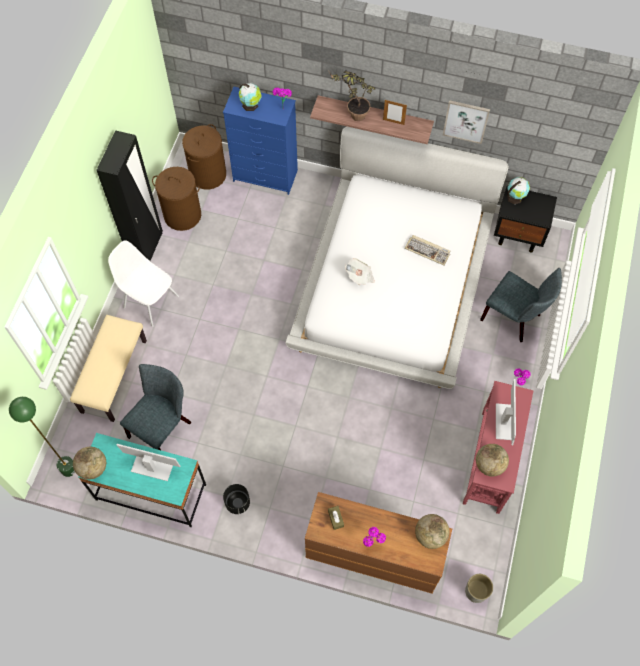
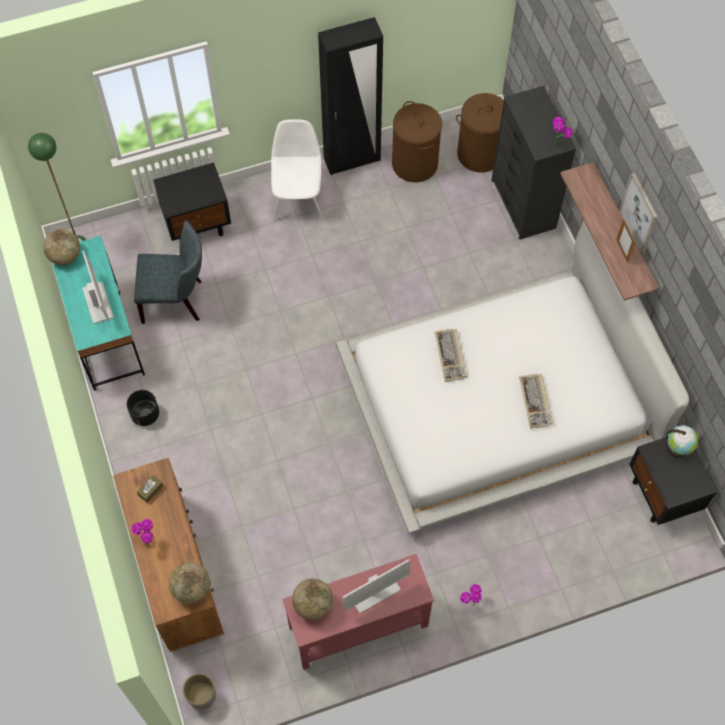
camera: 55 degrees right, 0 degrees up
(113, 376) = (198, 224): beige bench -> black nightstand
(251, 105) = (533, 115): globe -> none
(266, 176) = (523, 205): blue dresser -> black dresser
(353, 115) = (597, 208): potted plant -> none
(360, 276) = (451, 356): newspaper -> keyboard
(466, 121) = (679, 316): picture -> picture (639, 213)
(514, 318) = (550, 552): grey chair -> none

